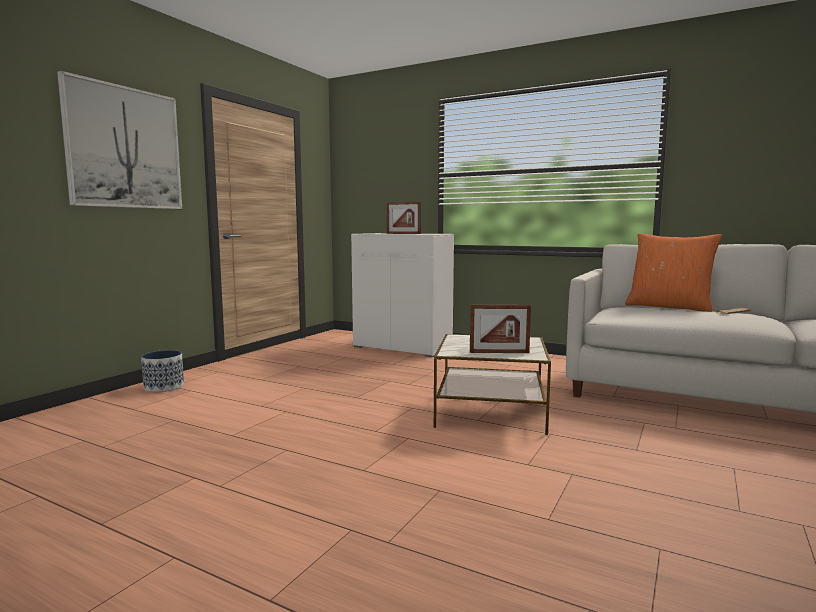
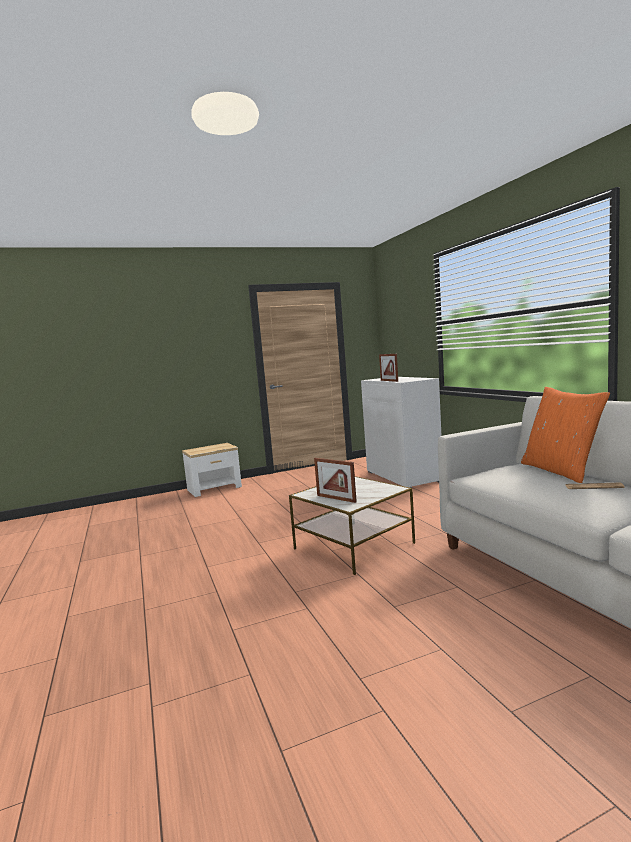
camera: 40 degrees right, 0 degrees up
(124, 148) = (194, 340): picture -> none
(164, 387) = (214, 489): planter -> side table

